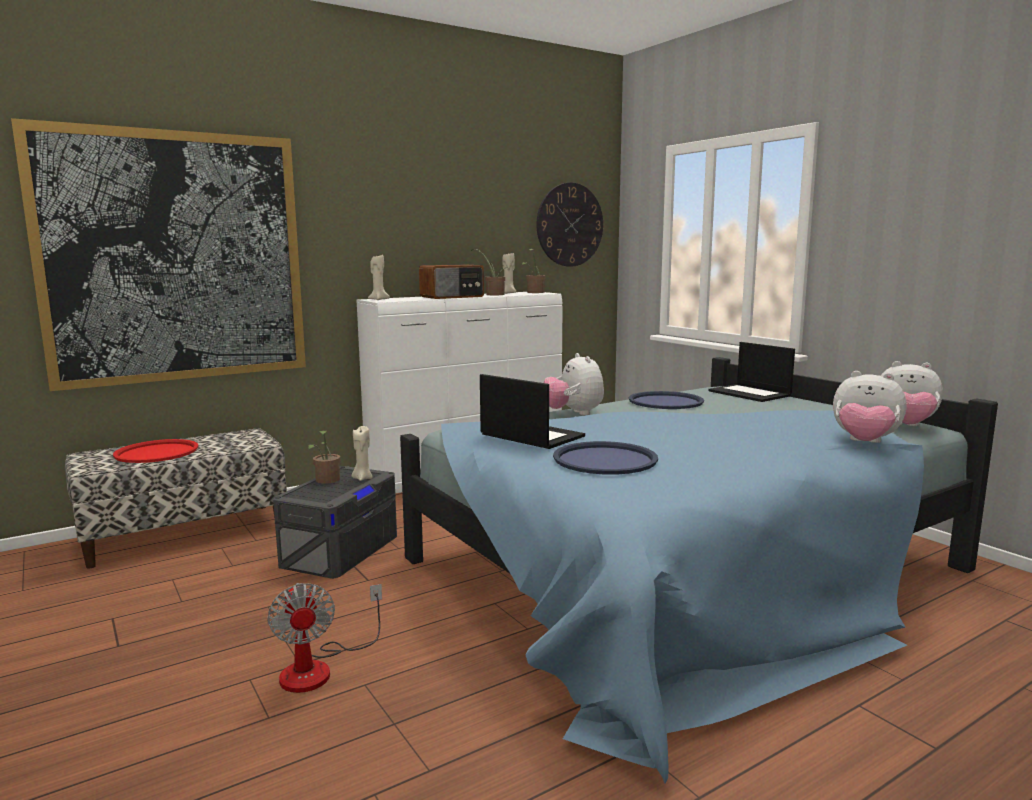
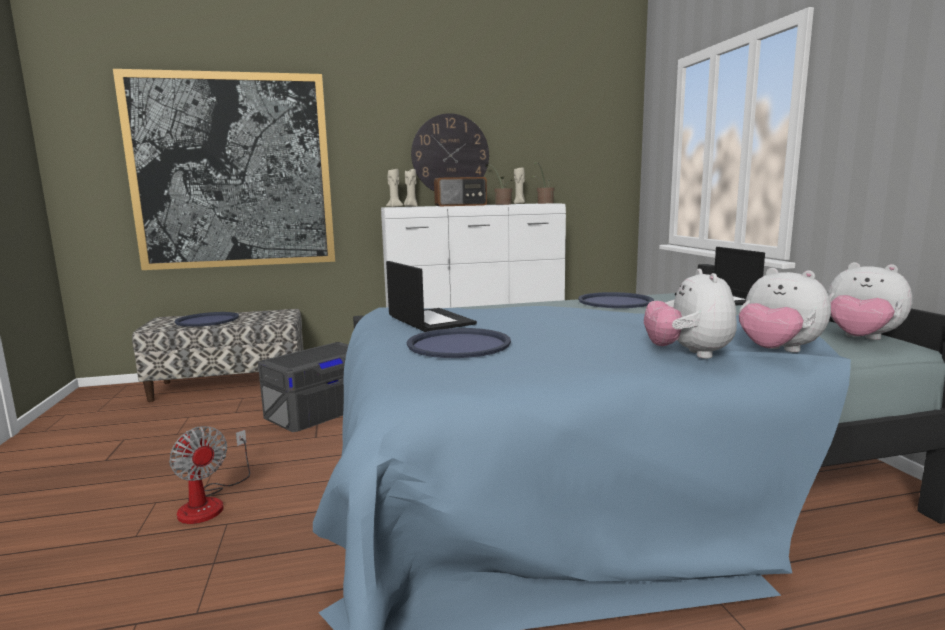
camera: 20 degrees right, 0 degrees up
(156, 452) = (207, 320): red tray -> blue tray
(319, 668) = (209, 503): fan -> fan turned 45 degrees counterclockwise
(326, 481) = (311, 352): potted plant -> none
(362, 478) = (339, 352): beige candle -> beige candle (411, 206)
(570, 225) = (588, 142): wall clock -> wall clock (450, 155)
(573, 413) = (510, 306): plush toy -> plush toy (688, 354)

